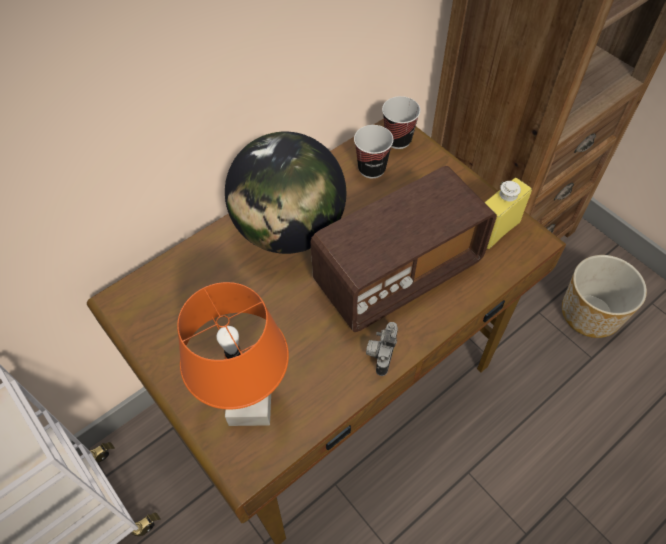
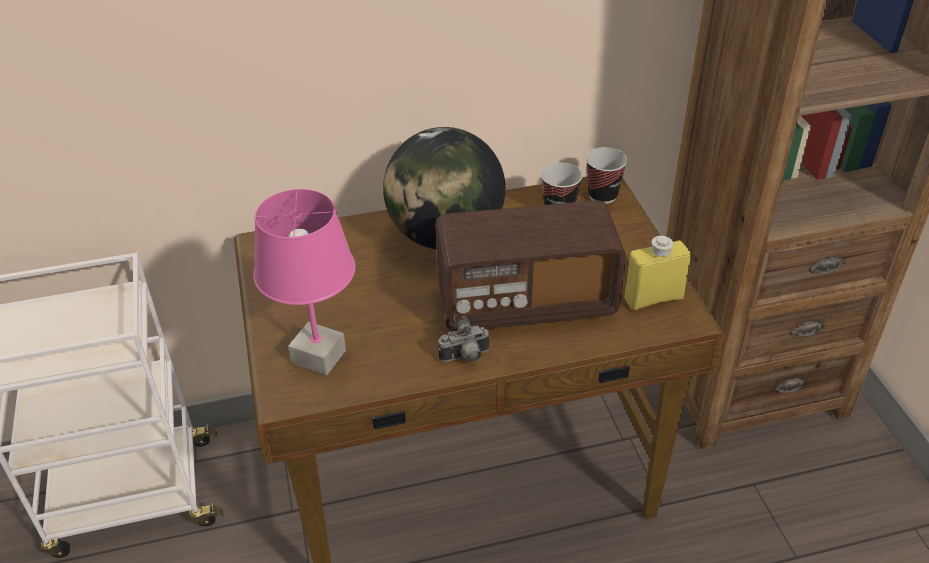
camera: 25 degrees right, 15 degrees down
(249, 408) = (318, 357): orange table lamp -> pink table lamp
(381, 353) = (465, 357): camera -> camera turned 150 degrees counterclockwise
(591, 313) = (822, 509): planter -> none

